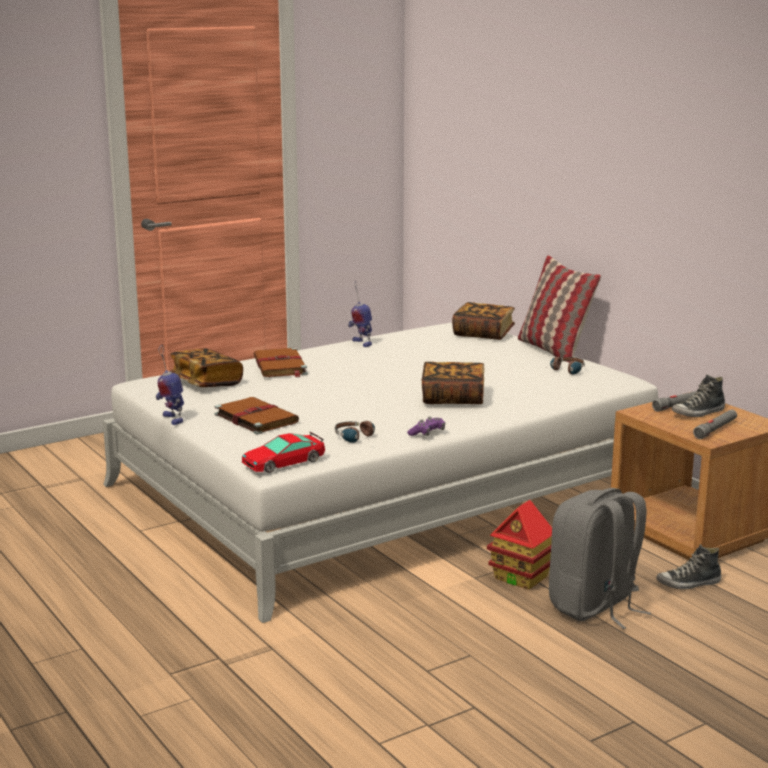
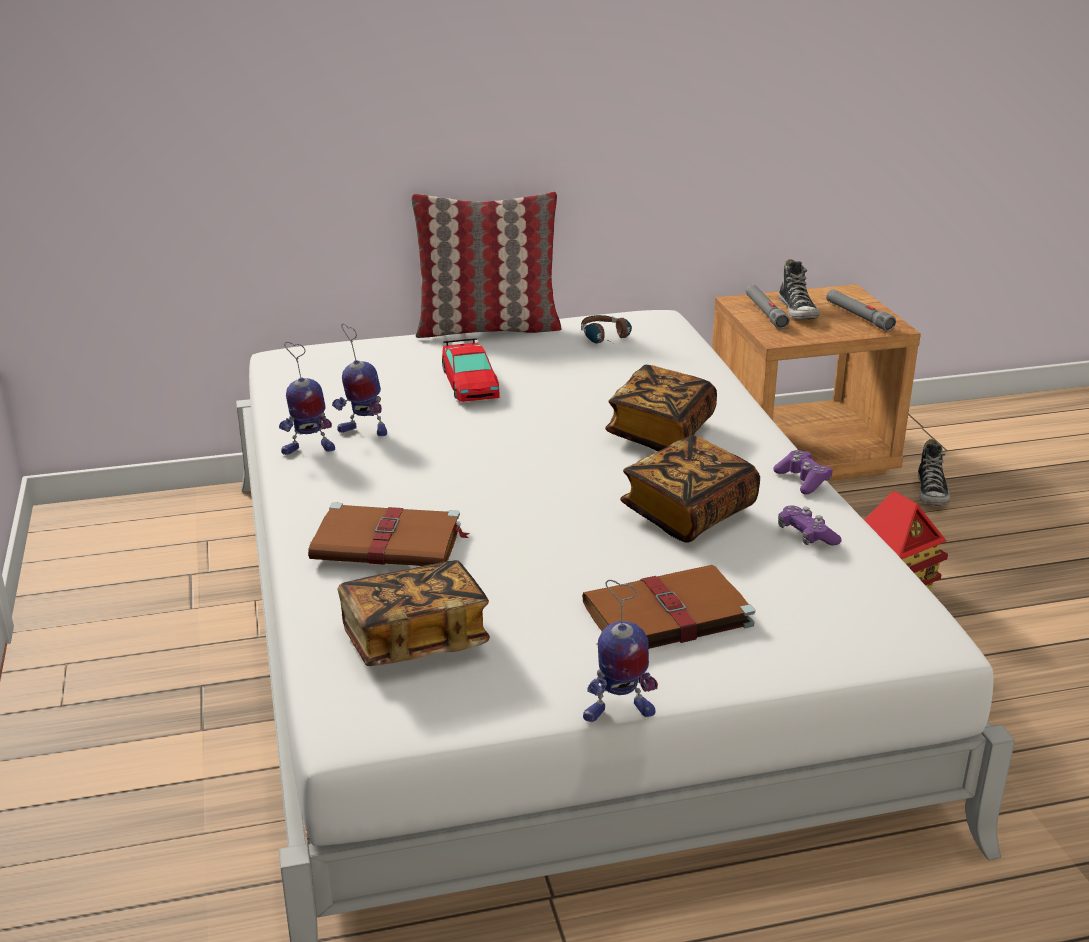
camera: 70 degrees left, 10 degrees up
(283, 462) = (902, 620): toy car -> toy car (469, 383)
(358, 438) = (806, 536): headphones -> purple game controller
(390, 347) = (362, 431): none -> toy robot
(483, 334) = (359, 354): book -> book (688, 512)
(595, 607) = (981, 563): grey backpack -> none

